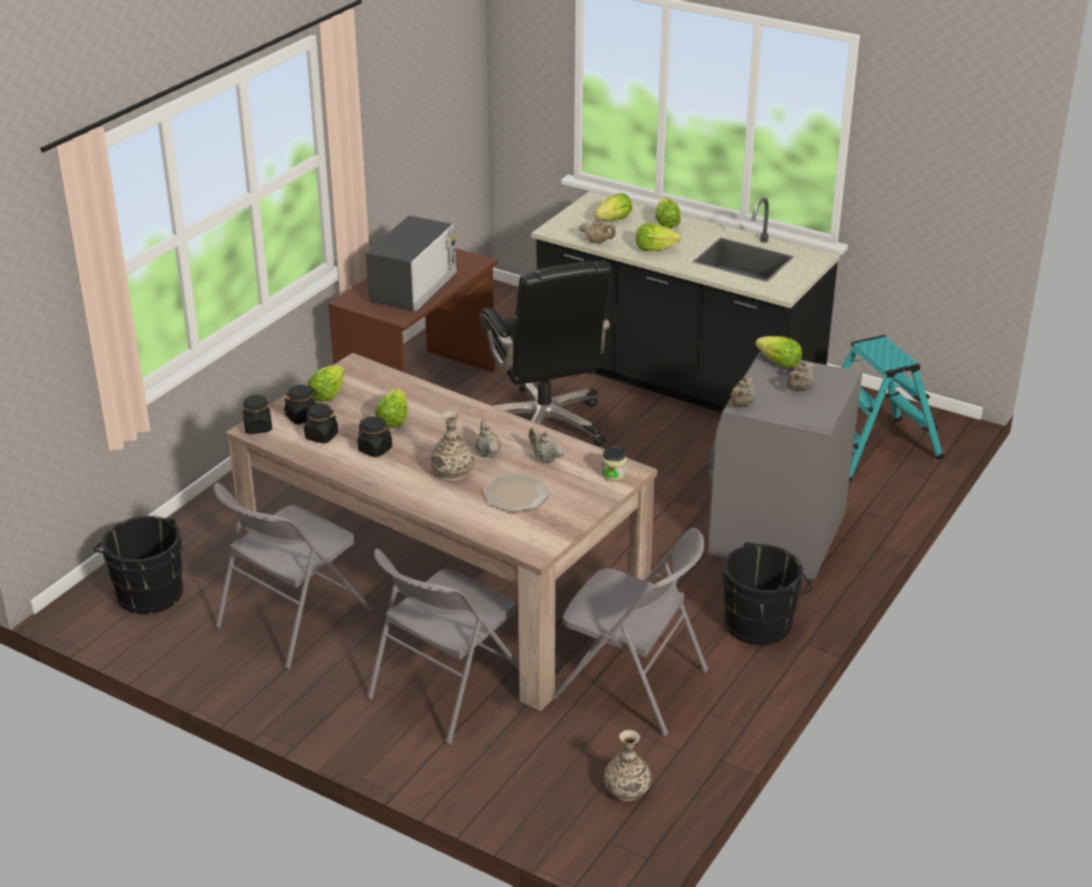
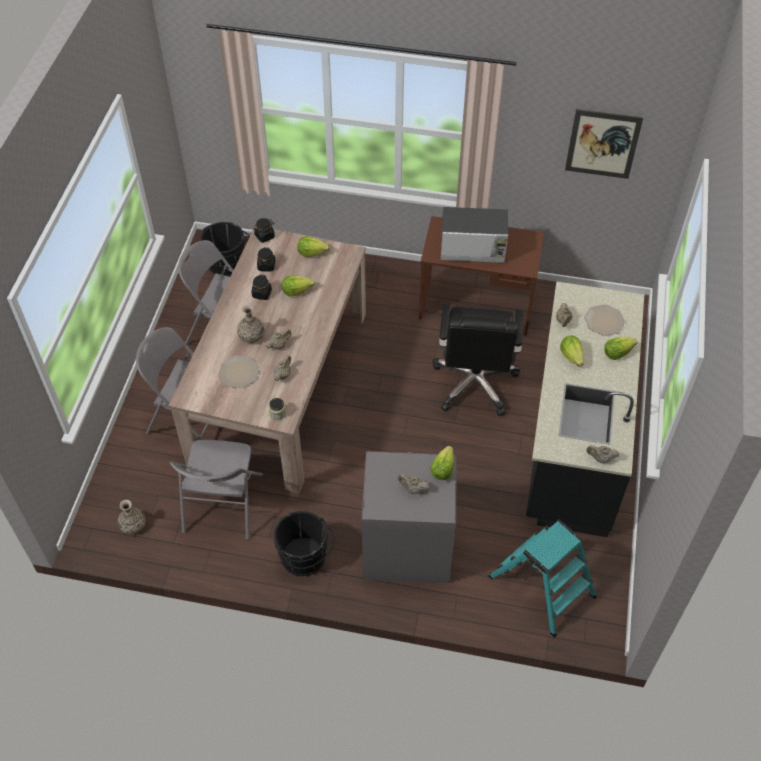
camera: 70 degrees right, 20 degrees up
(302, 417) = (283, 250): black jar -> none
(425, 82) = (602, 144): none -> picture
(545, 424) = (474, 382): black office chair -> black office chair turned 45 degrees counterclockwise
(614, 220) = (604, 321): lettuce -> plate
(742, 404) = (376, 460): beige teapot -> beige teapot (600, 459)

